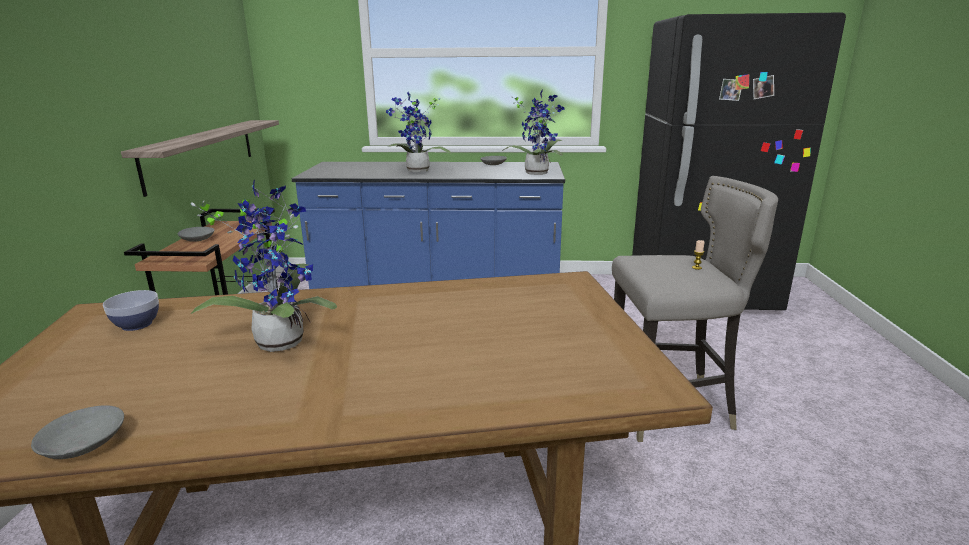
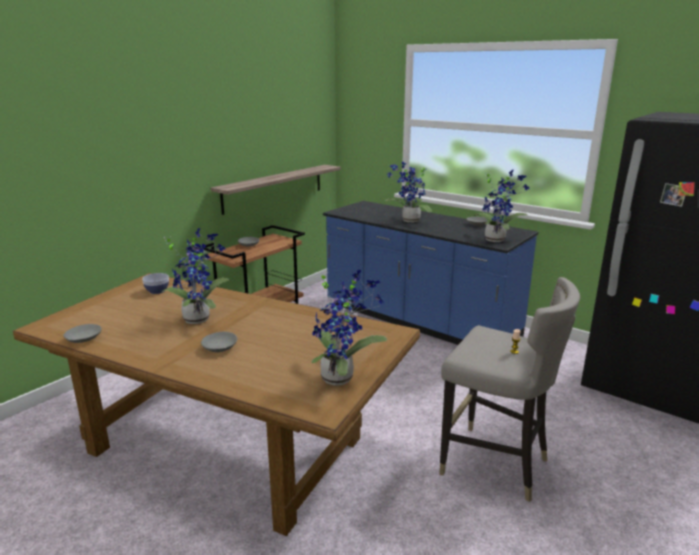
camera: 35 degrees right, 0 degrees up
(386, 367) = (219, 348): none -> grey bowl
(604, 344) = (341, 377): none -> potted plant

